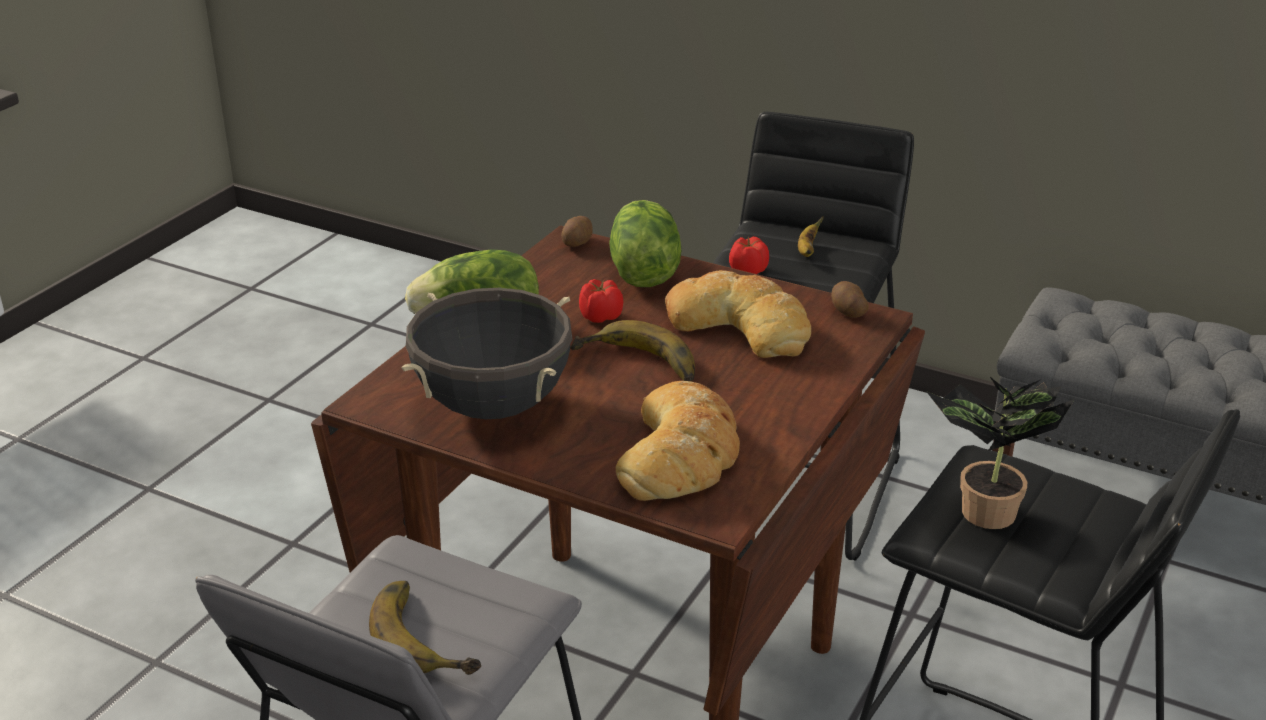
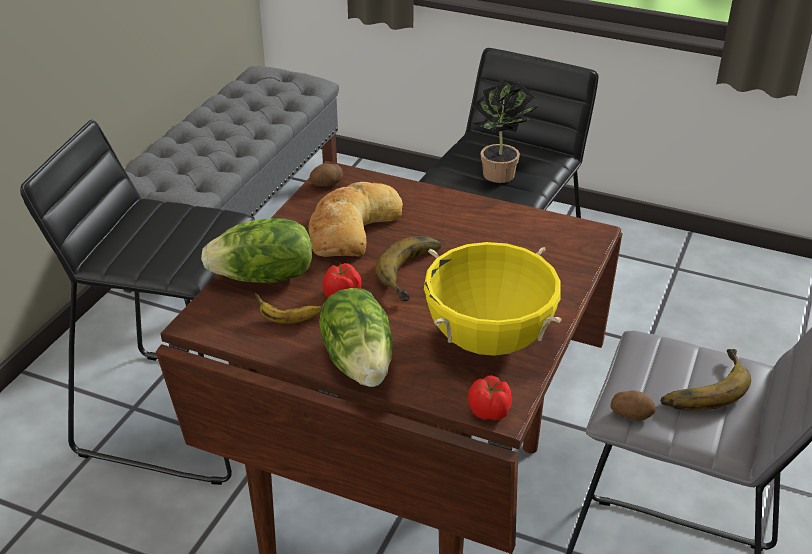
camera: 95 degrees left, 5 degrees up
(492, 405) = (488, 340): black cooking pot -> yellow cooking pot
(578, 243) = (203, 317): potato -> potato (631, 414)
(682, 453) = (528, 248): bread -> none
(747, 270) = (185, 262): tomato -> tomato (490, 412)
(807, 250) = (152, 233): banana -> banana (288, 320)

